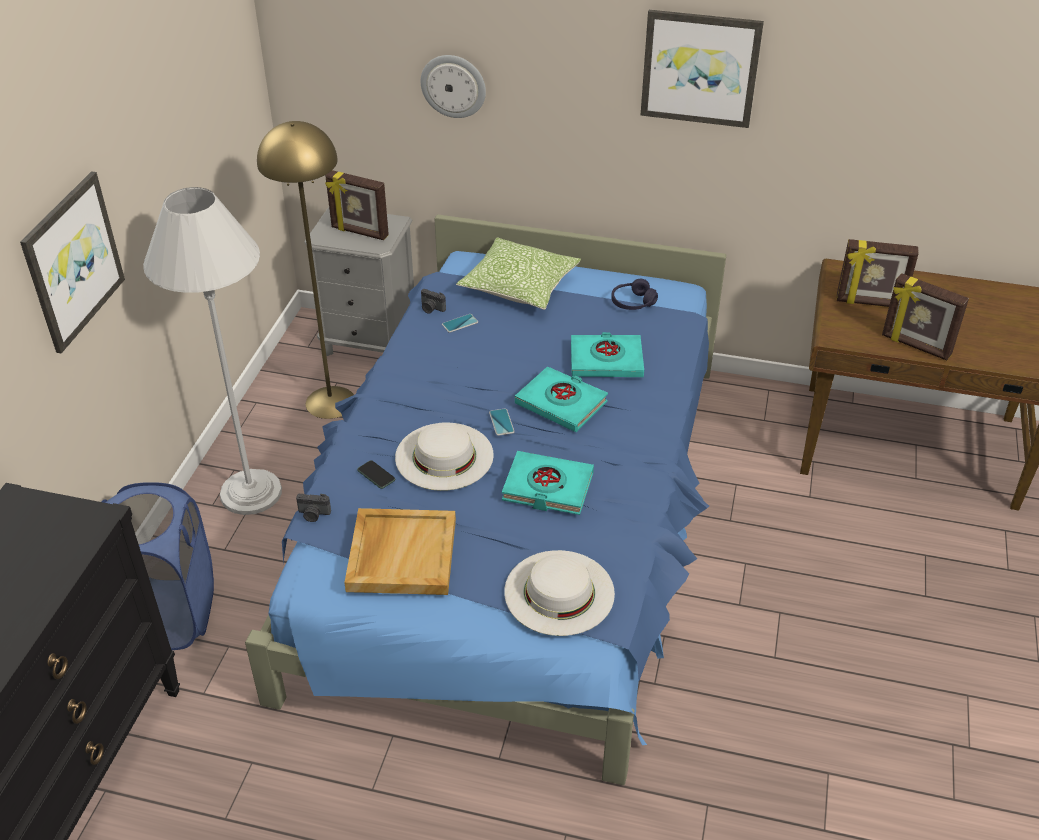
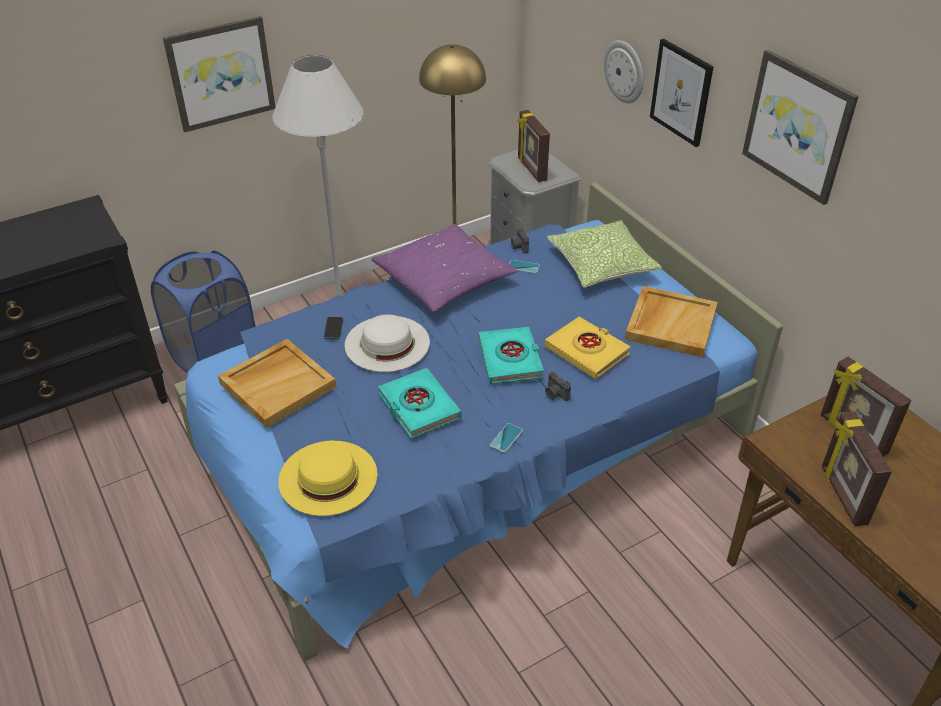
camera: 45 degrees right, 0 degrees up
(313, 514) = (270, 328): camera -> camera (555, 394)
(410, 374) = (444, 280): none -> purple pillow
(501, 422) = (452, 346): phone -> phone (506, 438)
(541, 82) = (681, 92): none -> picture
(559, 592) = (328, 477): white hat -> yellow hat
(606, 361) = (587, 351): turquoise book -> yellow book
(633, 303) = (670, 324): purple headphones -> beige tray

